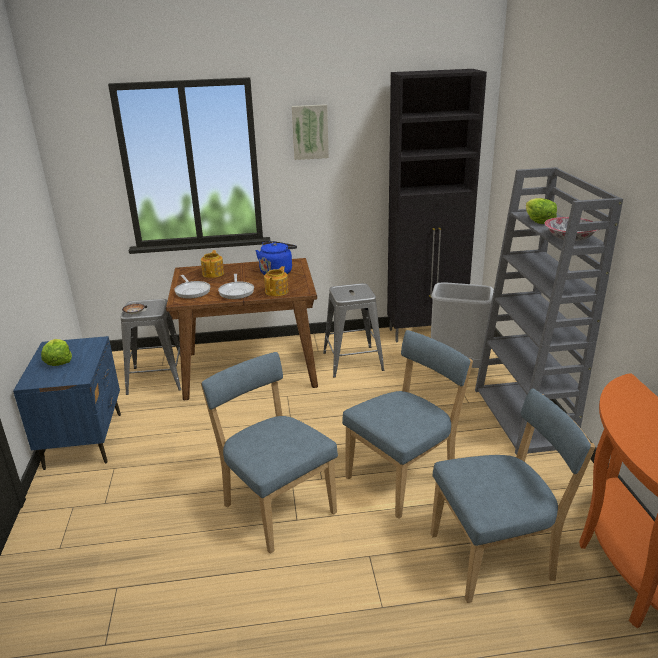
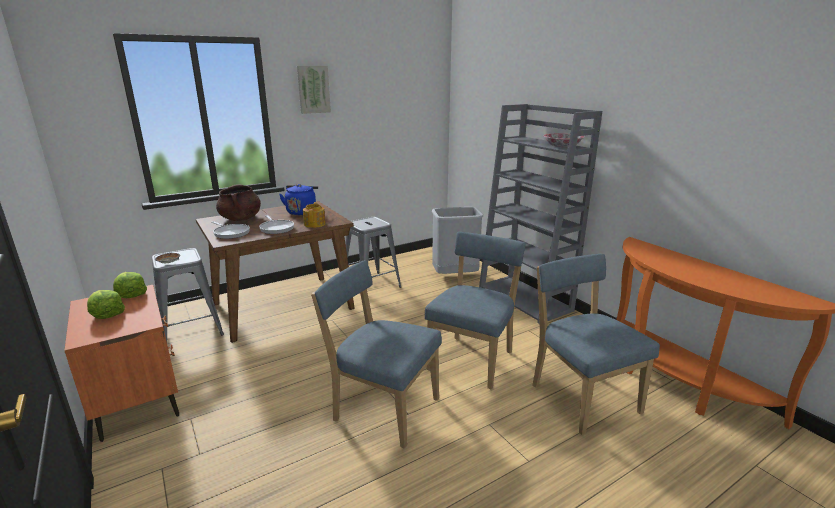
camera: 25 degrees left, 5 degrees down
(85, 440) = (139, 400): blue nightstand -> orange nightstand
(213, 273) = (240, 219): teapot -> brown cooking pot
(426, 333) = (415, 257): black cabinet -> none
(497, 556) = (581, 396): blue chair -> blue chair turned 75 degrees counterclockwise
(538, 221) = (527, 141): lettuce -> lettuce (131, 294)

